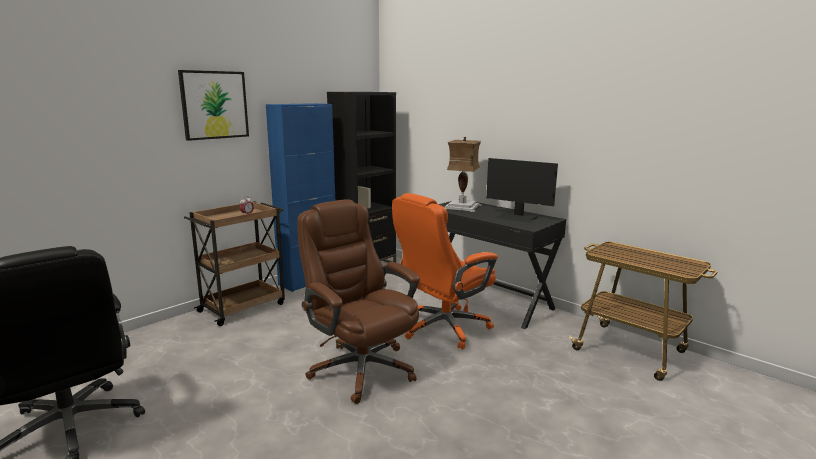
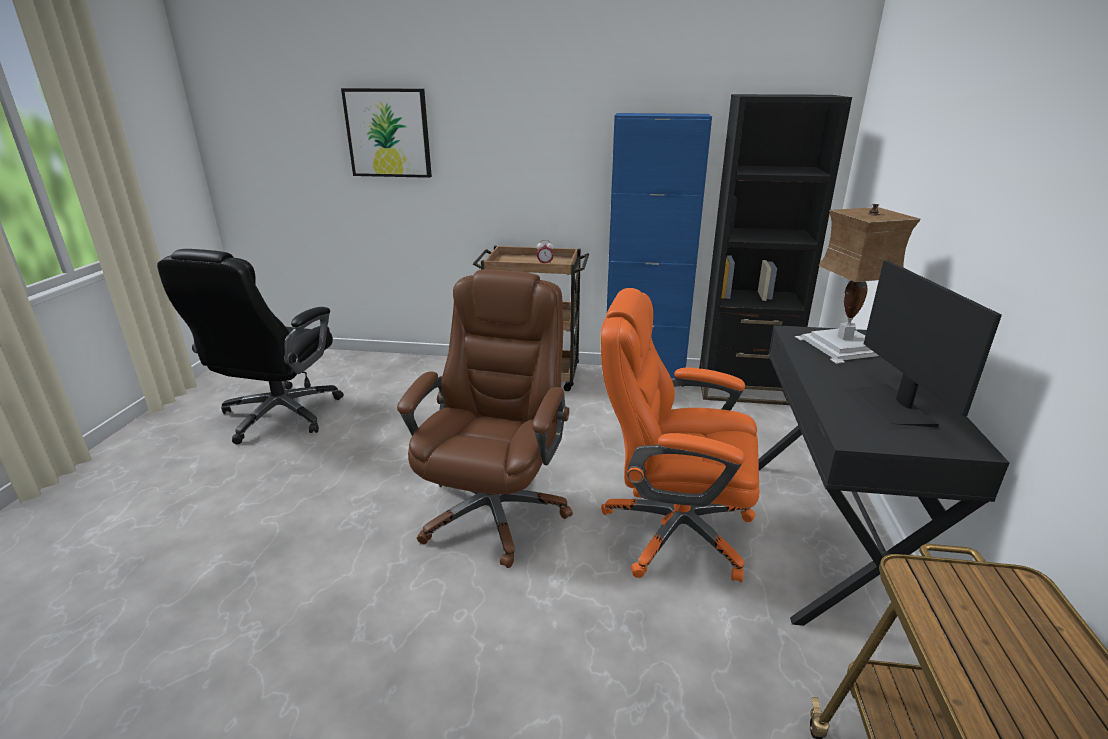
camera: 55 degrees right, 10 degrees up
(214, 105) = (542, 112): picture -> picture (388, 133)

